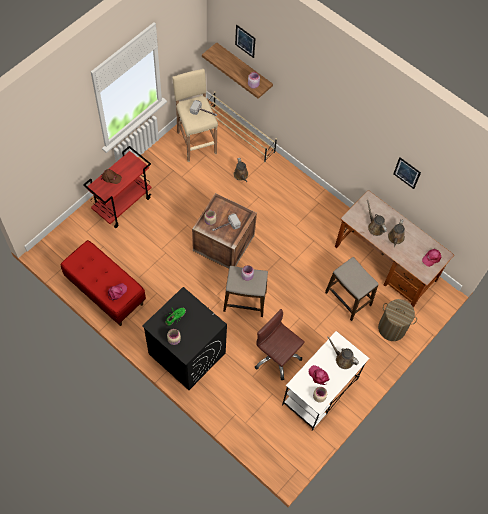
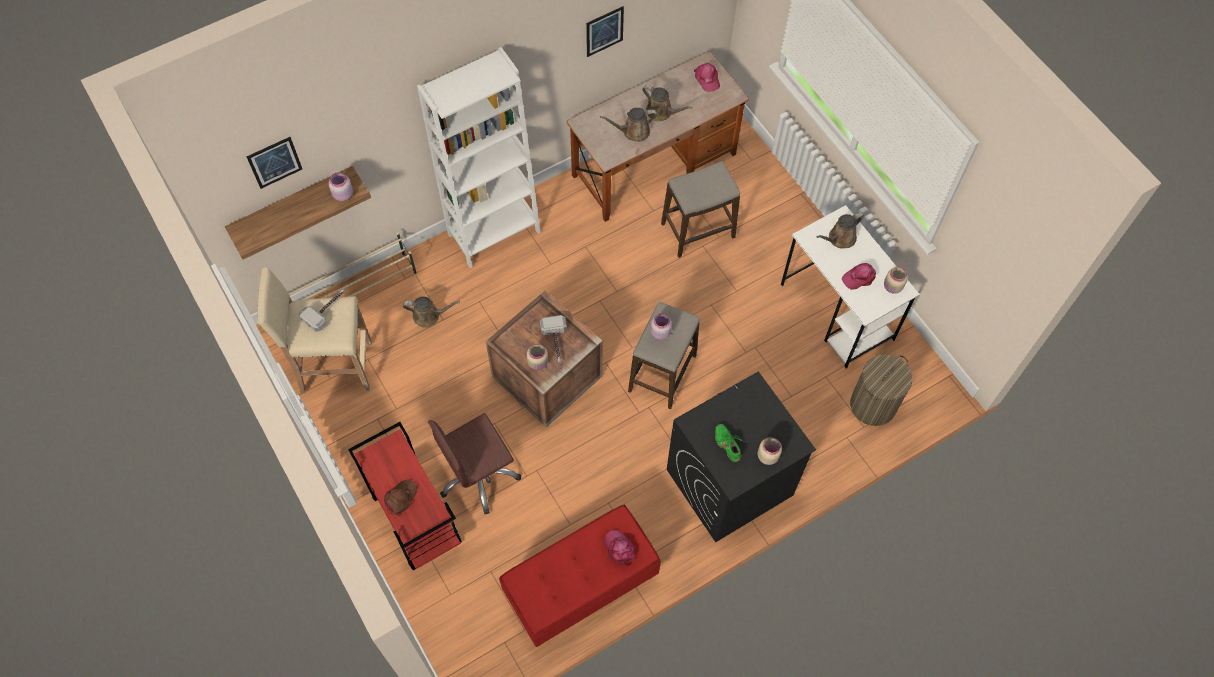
camera: 70 degrees left, 0 degrees up
(276, 356) = (767, 354): brown office chair -> brown office chair (478, 475)
(305, 191) = (494, 233): none -> white bookcase
(392, 328) = (760, 190): laundry basket -> laundry basket (873, 404)

